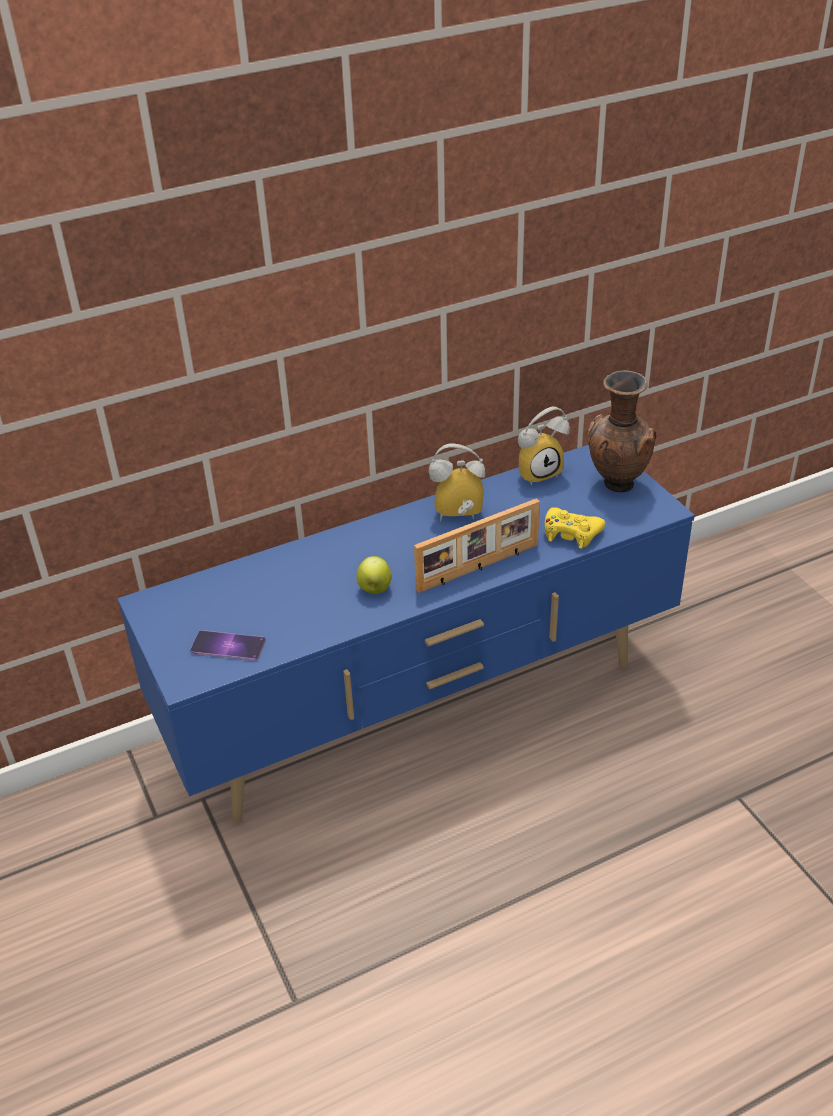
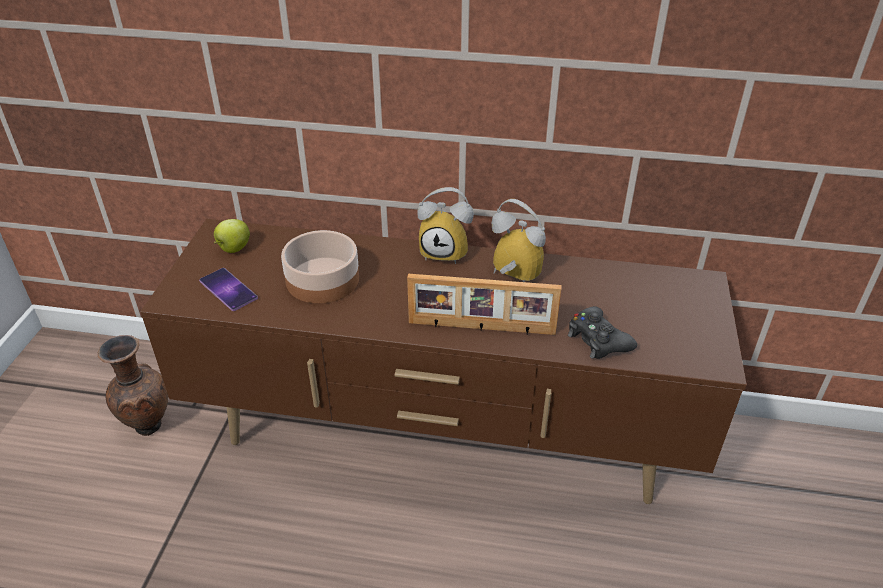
camera: 35 degrees right, 0 degrees up
(305, 595) = (324, 280): none -> bowl
(374, 589) = (379, 302): apple -> apple (233, 249)
(423, 708) = (443, 437): blue tv stand -> brown tv stand
(538, 472) = (626, 272): alarm clock -> alarm clock (446, 252)
(571, 533) = (598, 340): yellow game controller -> black game controller
(616, 485) = (690, 317): brown vase -> brown vase (147, 425)

